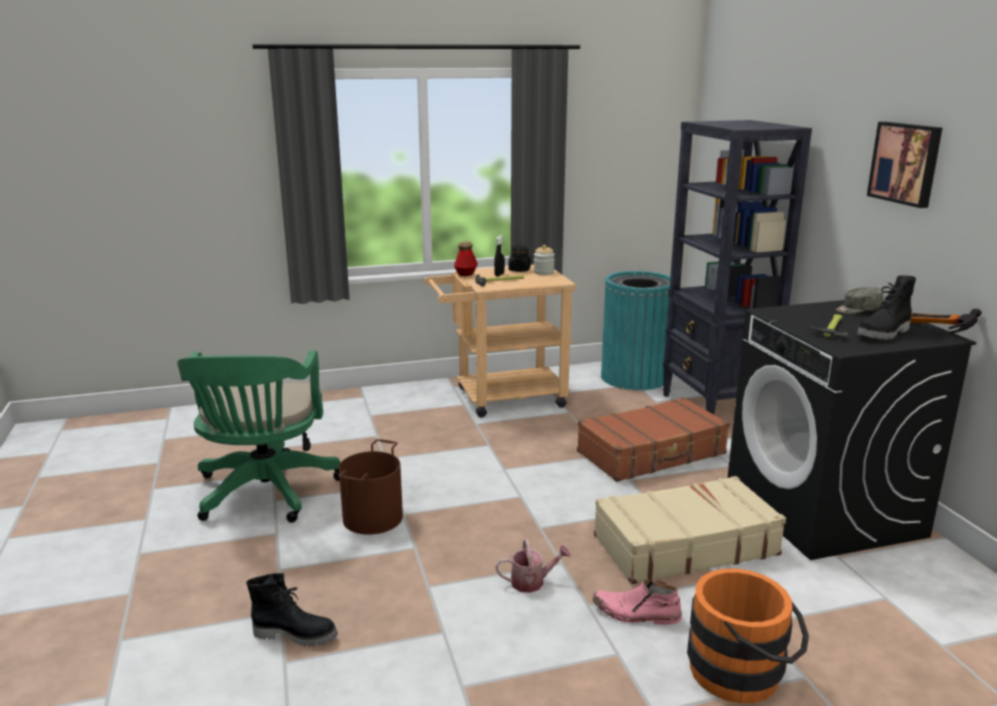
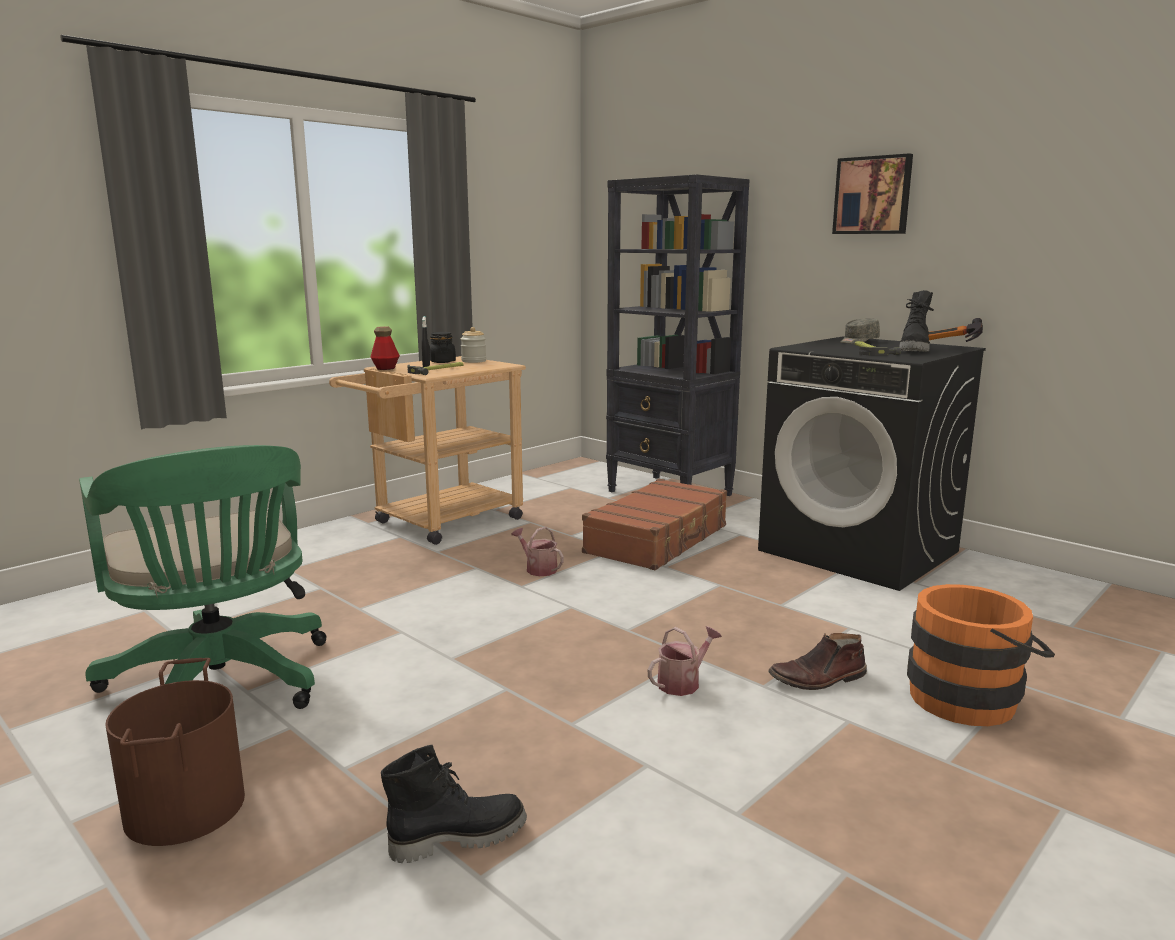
camera: 30 degrees left, 5 degrees down
(373, 518) = (416, 672): brown bucket -> brown bucket (187, 807)
(531, 457) = (538, 569): none -> watering can
(634, 377) = (562, 482): turquoise trash can -> none
(636, 614) = (818, 679): pink boot -> brown boot
(684, 545) = (784, 607): beige suitcase -> none

